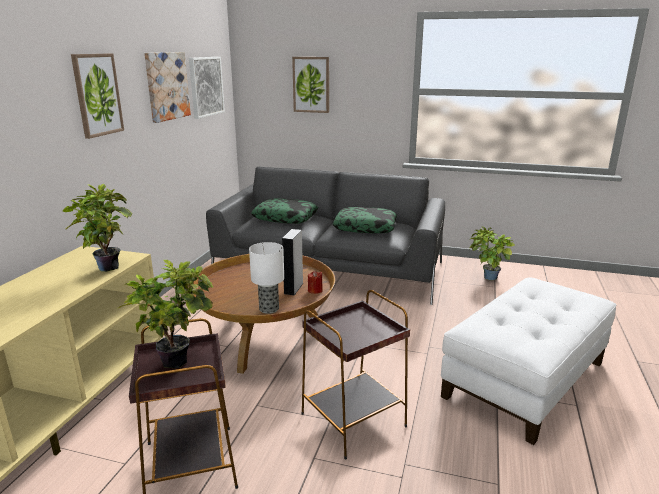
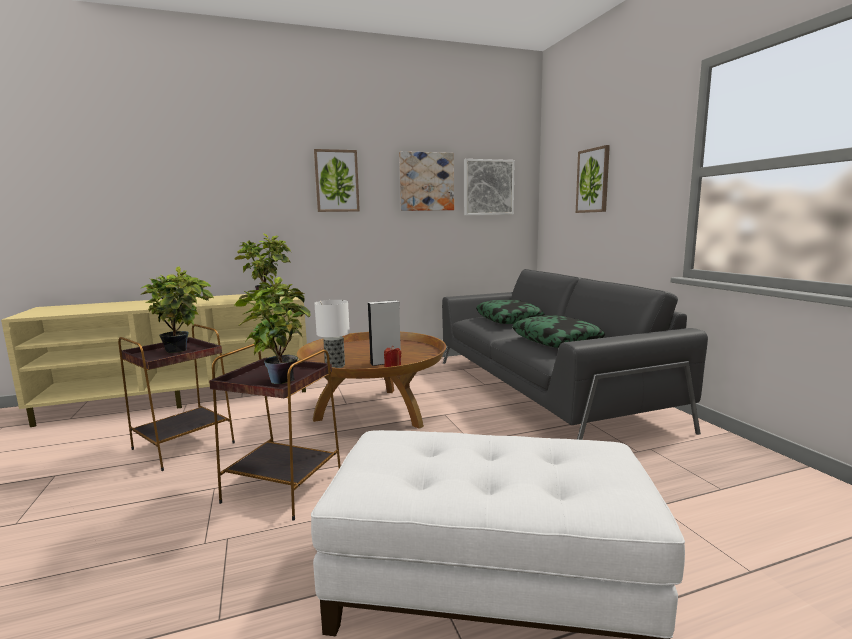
camera: 55 degrees right, 10 degrees down
(486, 278) = (732, 476): potted plant -> potted plant (279, 379)

